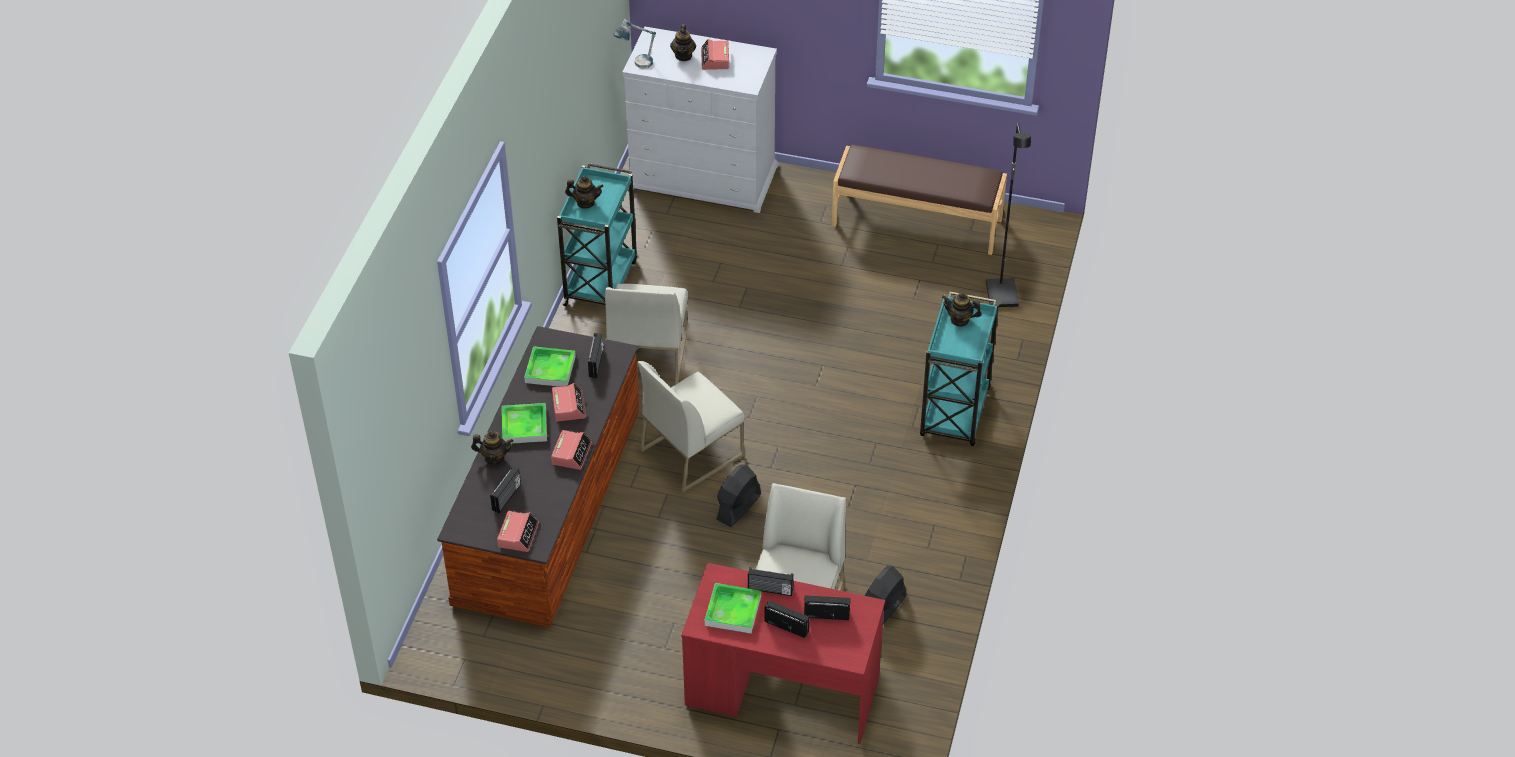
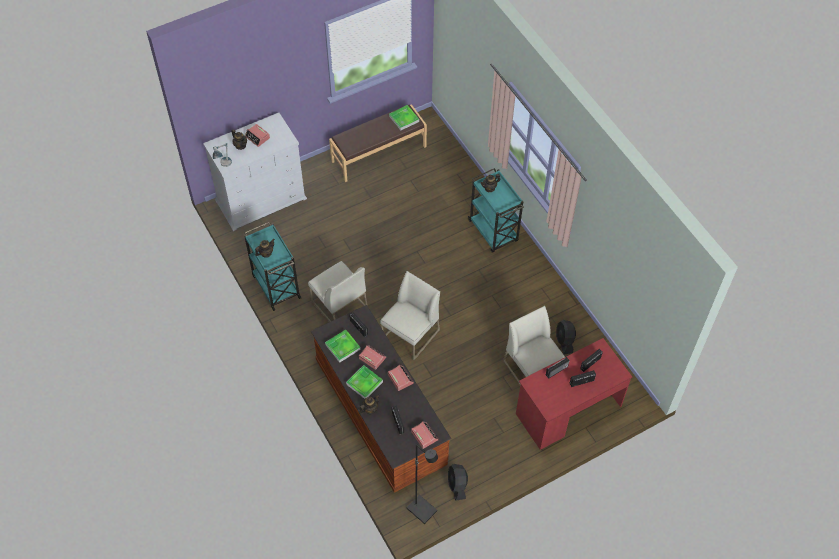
camera: 45 degrees left, 10 degrees up
(692, 452) = (410, 335): white chair -> white chair turned 150 degrees counterclockwise
(733, 611) = (554, 393): tray -> tray (404, 119)
(738, 507) = (458, 344): black fan -> black fan (457, 485)
(1003, 295) = (451, 162): black floor lamp -> black floor lamp (422, 509)

